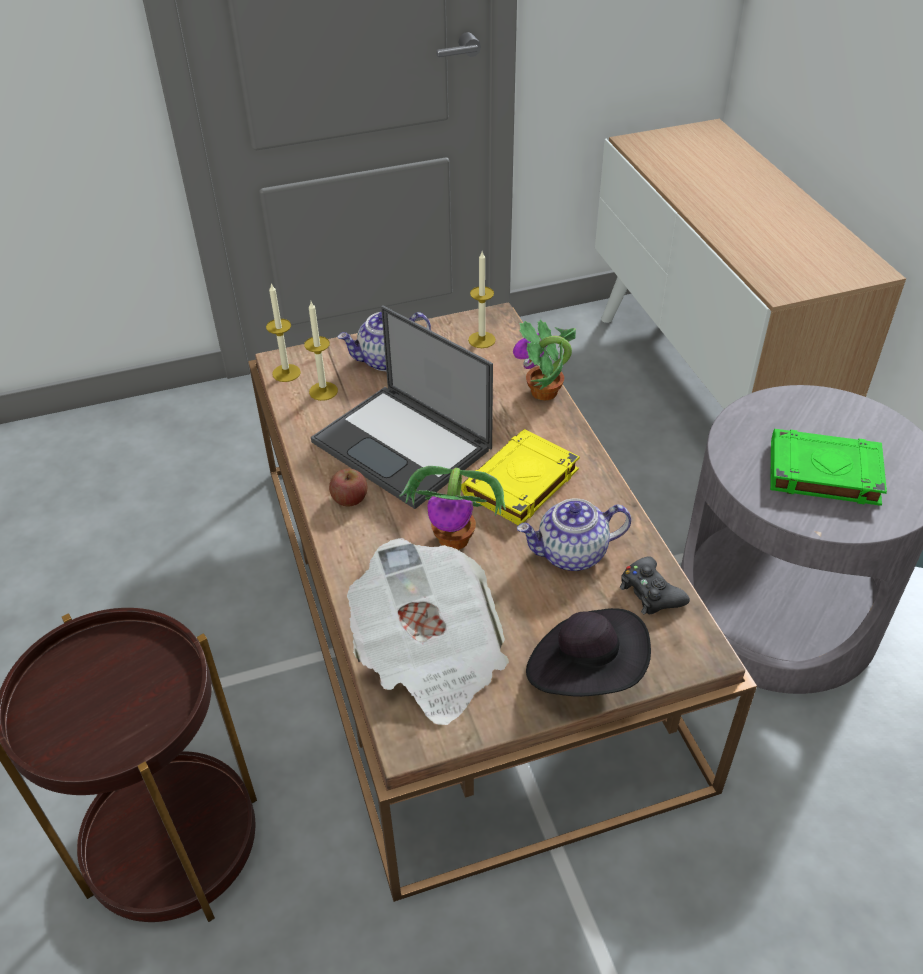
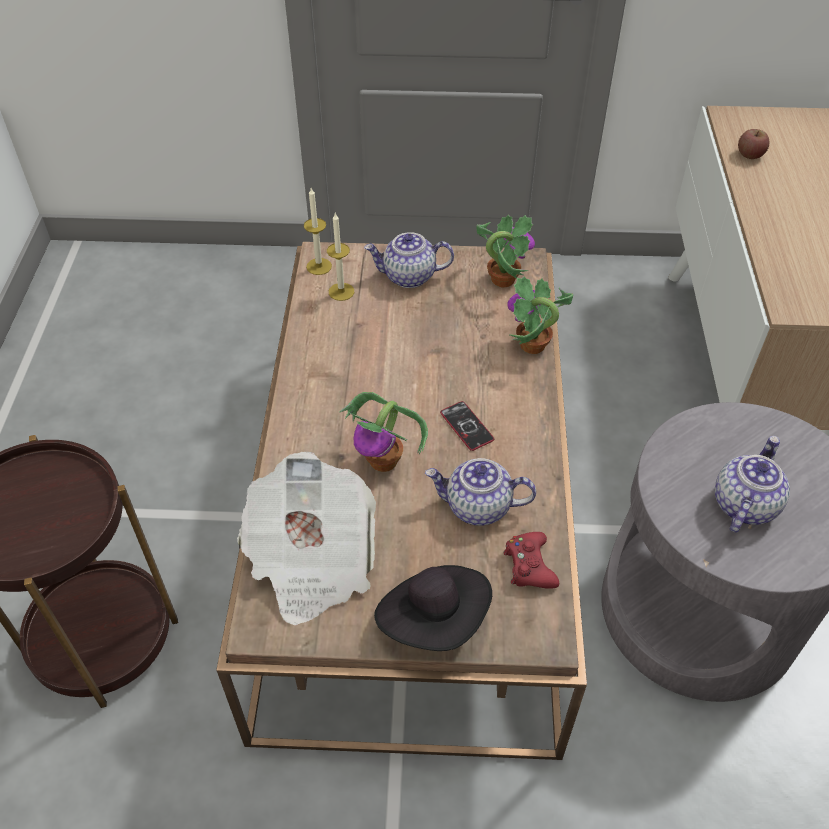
camera: 20 degrees right, 5 degrees up
(349, 499) = (315, 397): apple -> apple (750, 155)
(404, 446) = (384, 361): laptop -> none
(482, 340) = (502, 279): candle -> potted plant
(520, 483) = (466, 426): yellow book -> phone
(650, 593) = (529, 566): black game controller -> red game controller
(822, 473) = (743, 504): green book -> teapot

